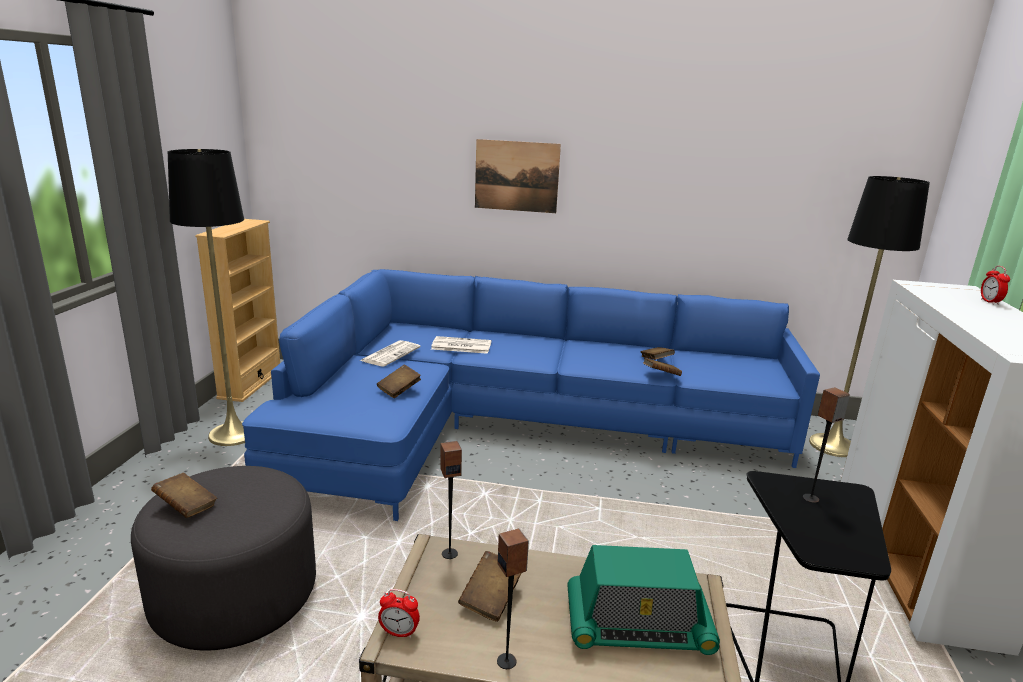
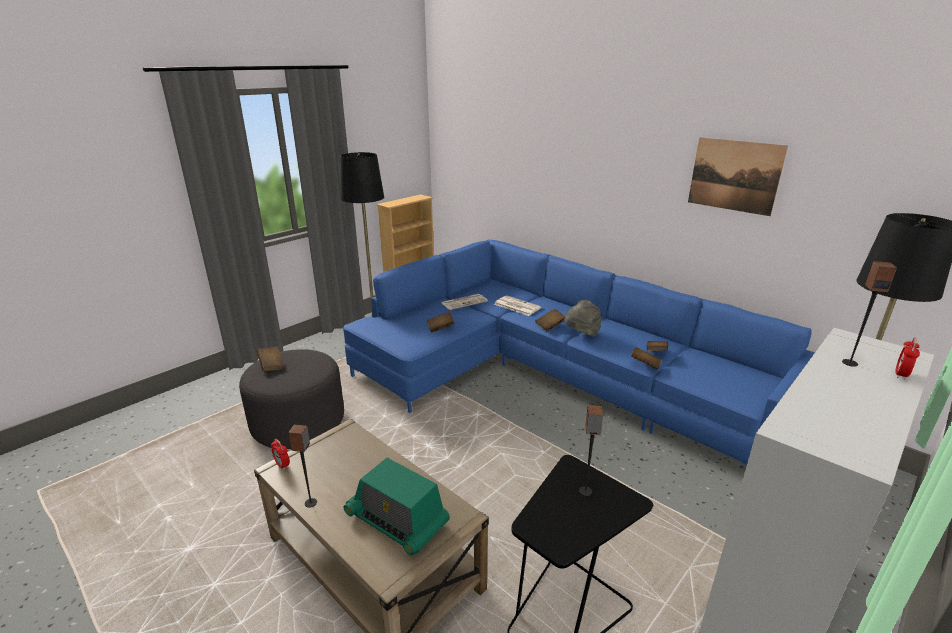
camera: 35 degrees right, 5 degrees up
(449, 553) = (352, 435): speaker -> speaker (849, 363)
(491, 598) = (342, 468): brown book -> brown book (550, 326)
(516, 176) = (588, 179): picture -> picture (734, 175)
(567, 360) = (581, 334): none -> grey hat

